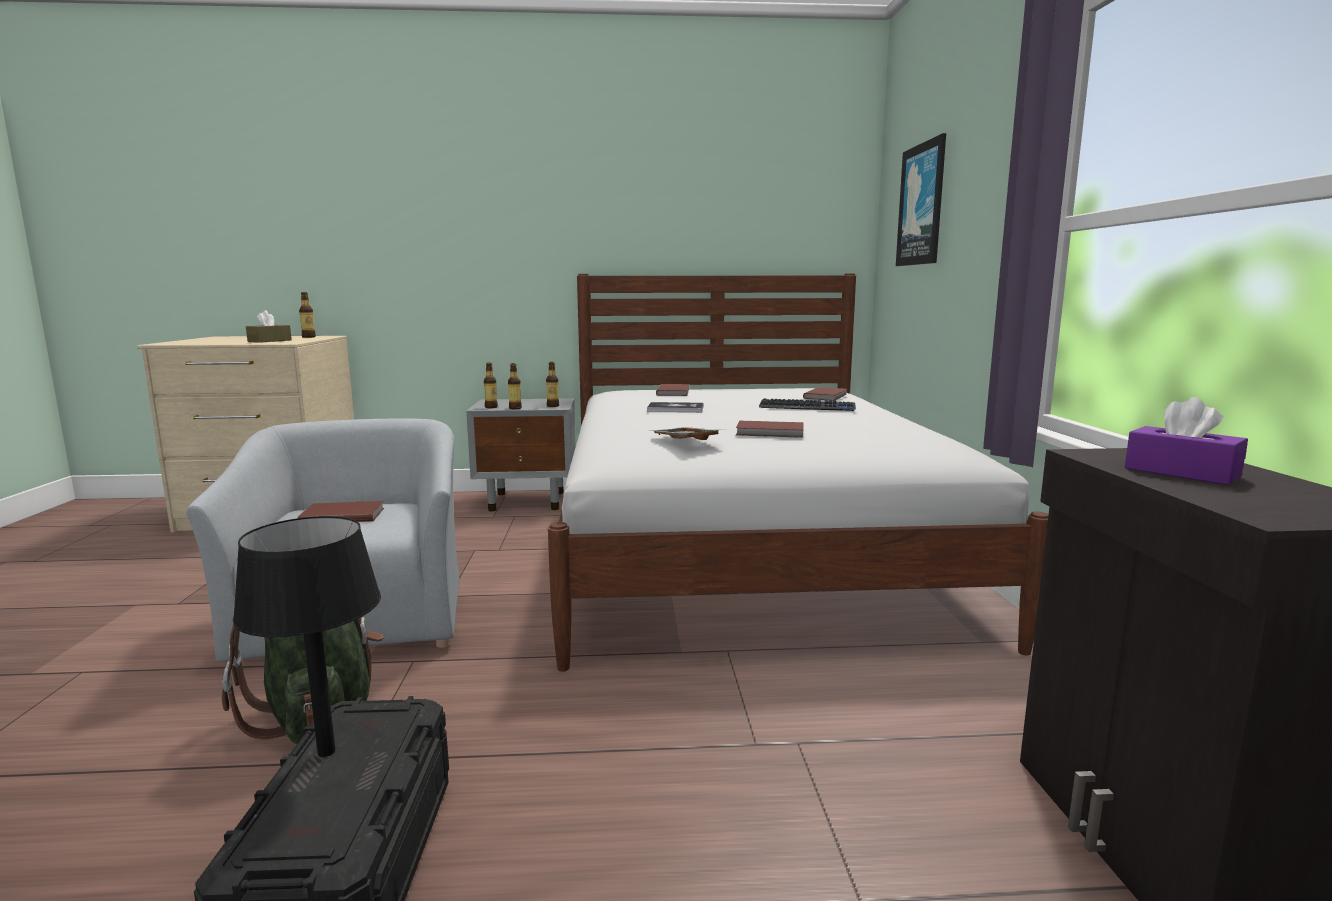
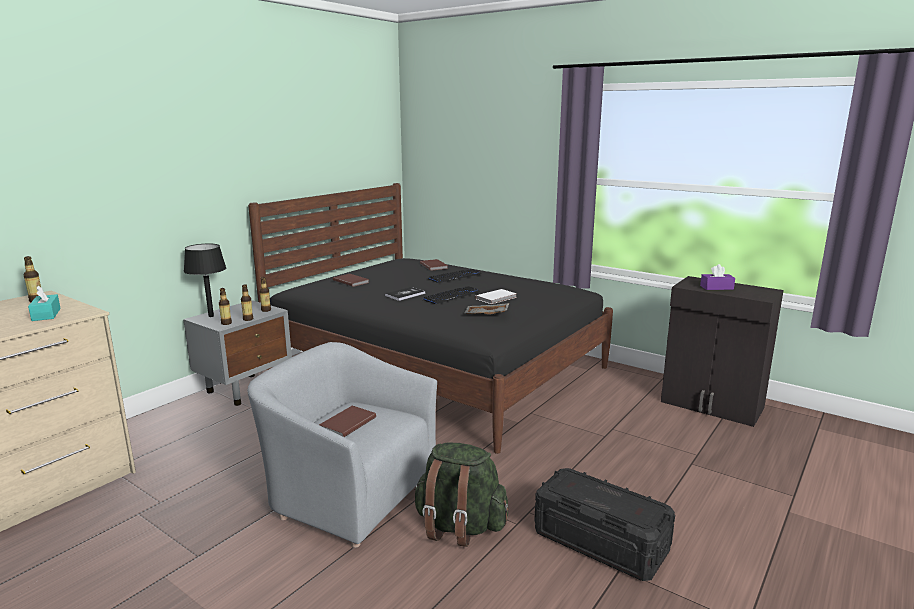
camera: 50 degrees left, 5 degrees up
(270, 341) = (46, 314): brown tissue box -> turquoise tissue box
(326, 752) = (585, 497): black table lamp -> black table lamp (211, 316)
(720, 419) = (452, 296): none -> keyboard
(745, 549) = (437, 368): white bed -> black bed
(770, 432) = (497, 298): brown book -> white book
(922, 205) = (459, 149): picture -> none

